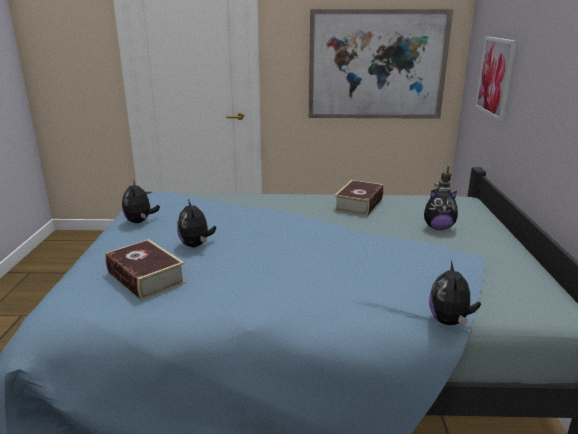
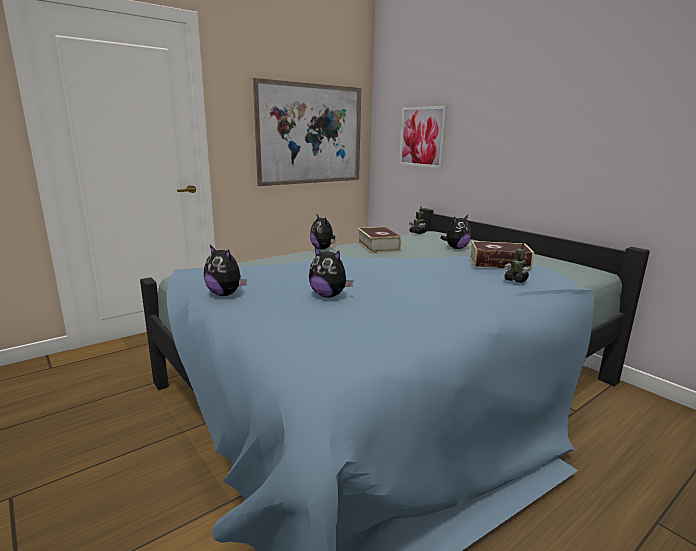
camera: 40 degrees left, 5 degrees down
(146, 277) = (345, 328): book -> book (499, 263)
(398, 286) = (516, 280): none -> toy robot
(449, 321) = (576, 288): plush toy -> plush toy (323, 249)

